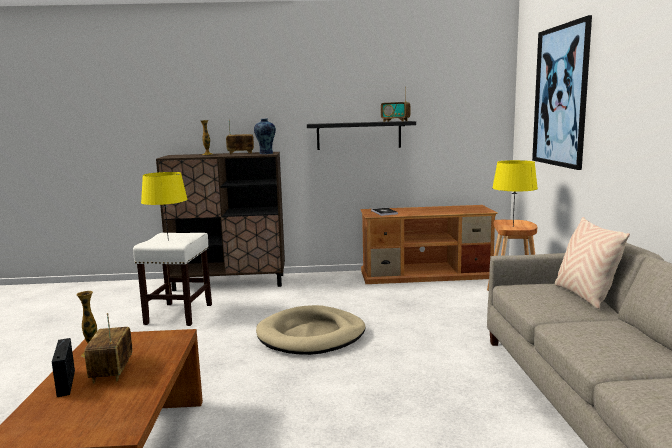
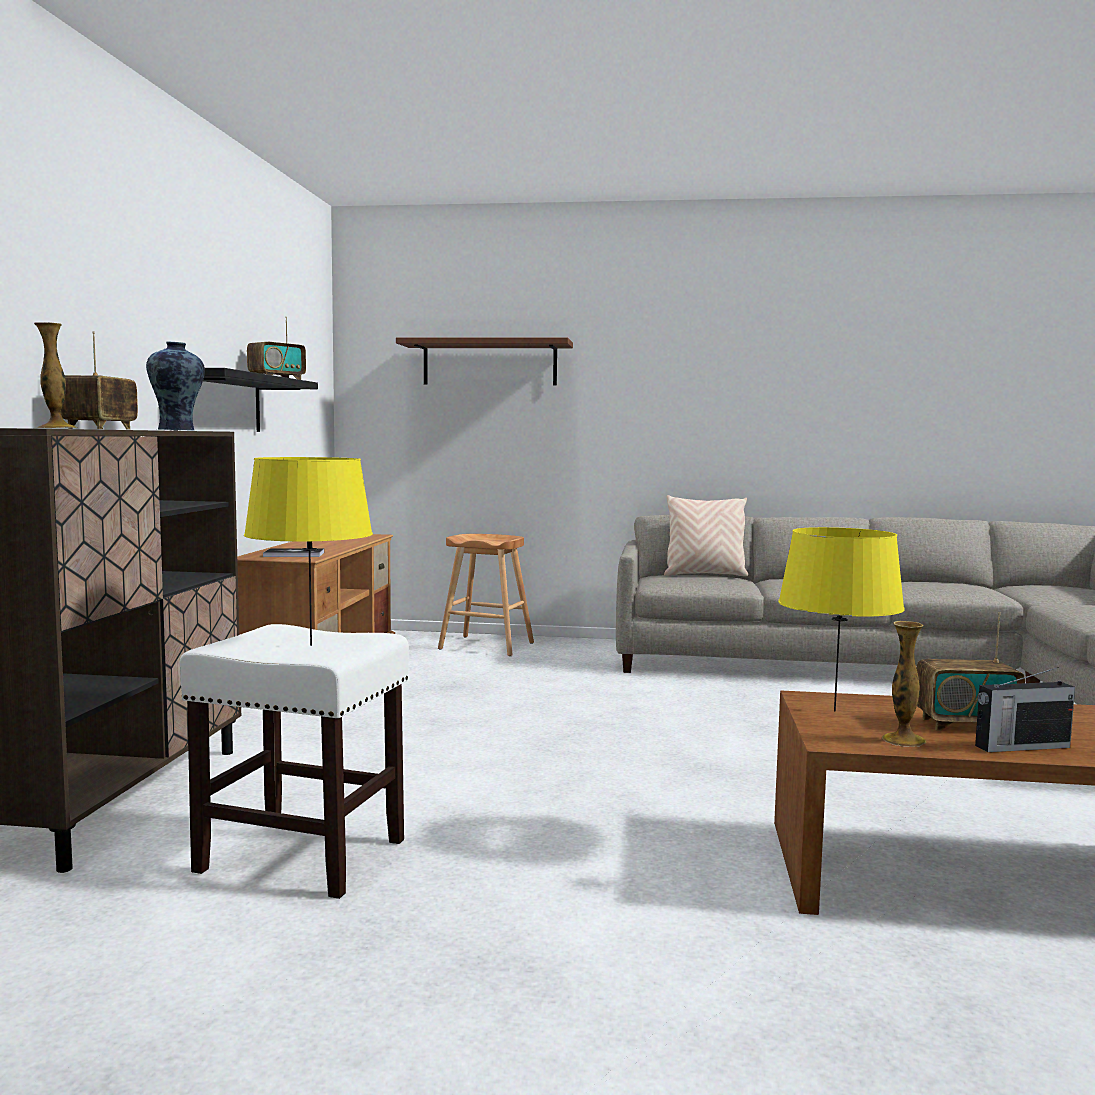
camera: 80 degrees left, 5 degrees down
(311, 335) = (539, 745): beige dog bed -> none
(513, 226) = (490, 539): yellow table lamp -> yellow table lamp (834, 711)
(560, 96) = (489, 363): picture -> brown shelf

